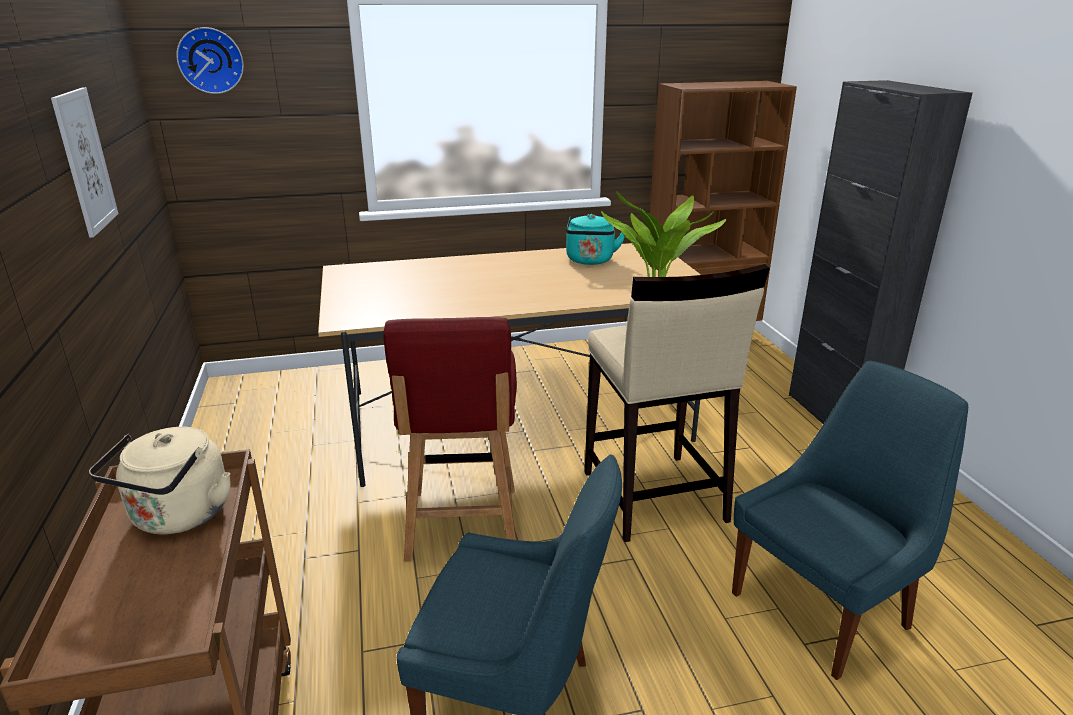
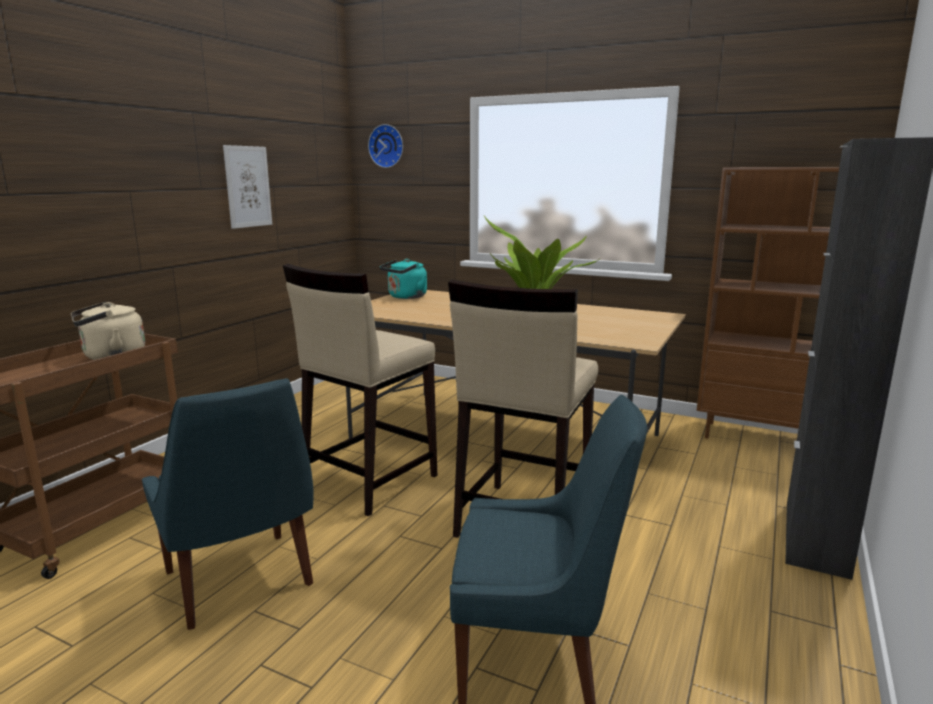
camera: 40 degrees right, 10 degrees down
(462, 525) = (368, 481): red chair -> beige stool
(590, 261) = (591, 314): turquoise kettle -> turquoise kettle (405, 297)

